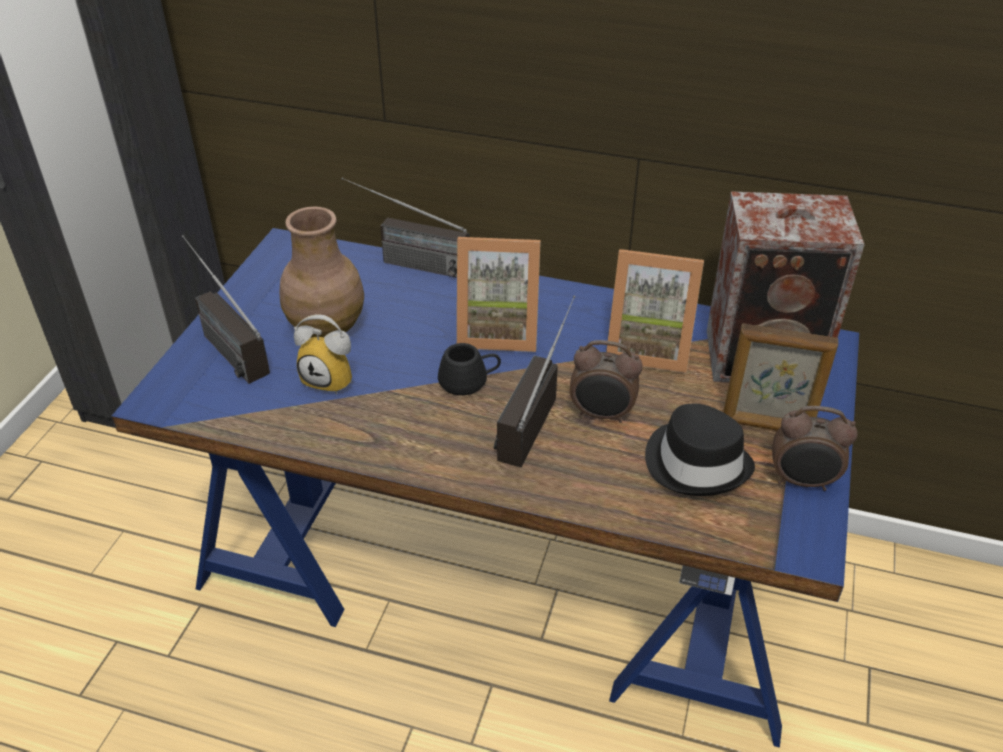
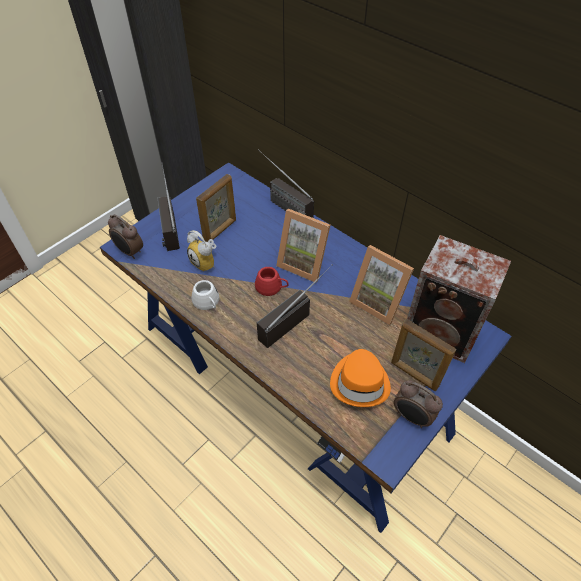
camera: 25 degrees right, 10 degrees up
(326, 327) = (220, 230): brown vase -> picture frame
(375, 436) = (207, 303): none -> white mug
(469, 381) = (272, 287): black mug -> red mug
(602, 415) = (327, 333): alarm clock -> alarm clock (130, 252)
(697, 463) = (360, 382): black hat -> orange hat

